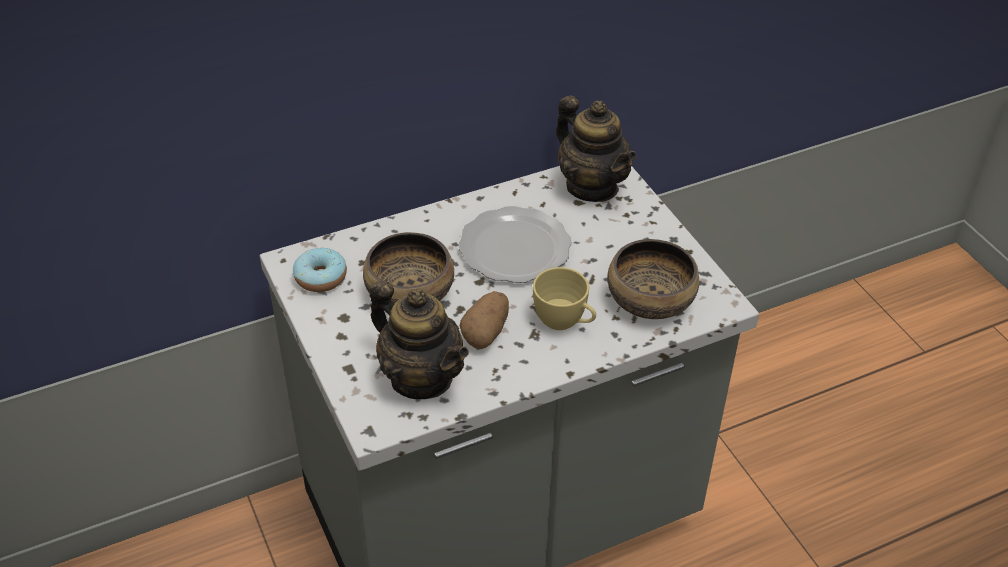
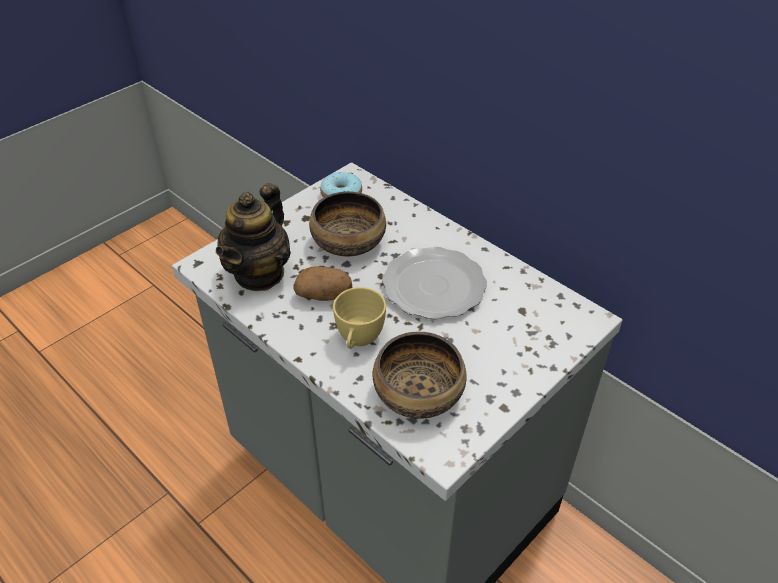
camera: 70 degrees right, 0 degrees up
(592, 186) = (551, 314): teapot -> none

